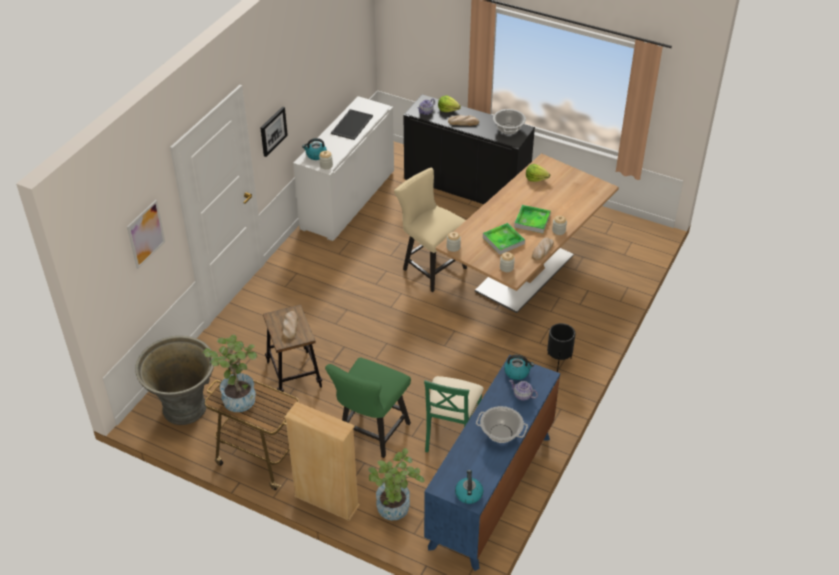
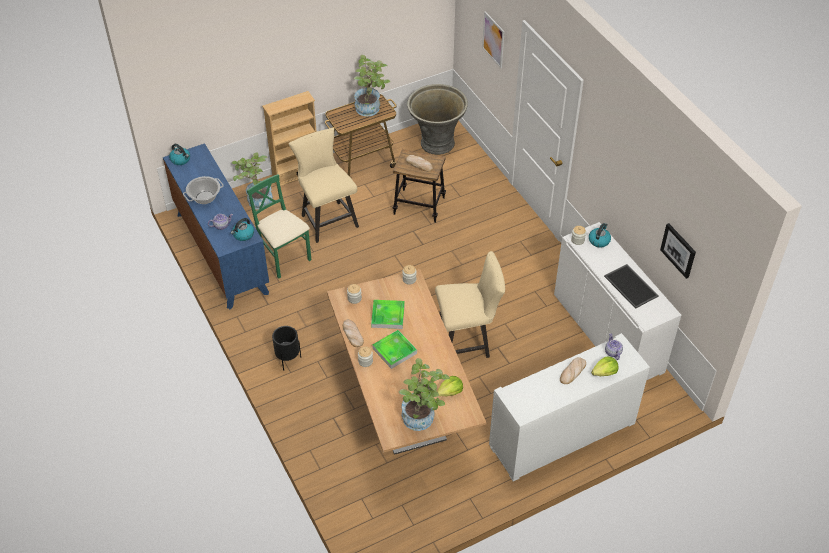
camera: 125 degrees right, 5 degrees up
(273, 131) = (595, 167): picture -> picture (678, 250)
(371, 434) = (327, 219): green chair -> beige chair
(466, 186) = (562, 434): black cabinet -> white cabinet
(508, 129) = (532, 401): cooking pot -> none
(574, 180) = (422, 420): none -> potted plant

